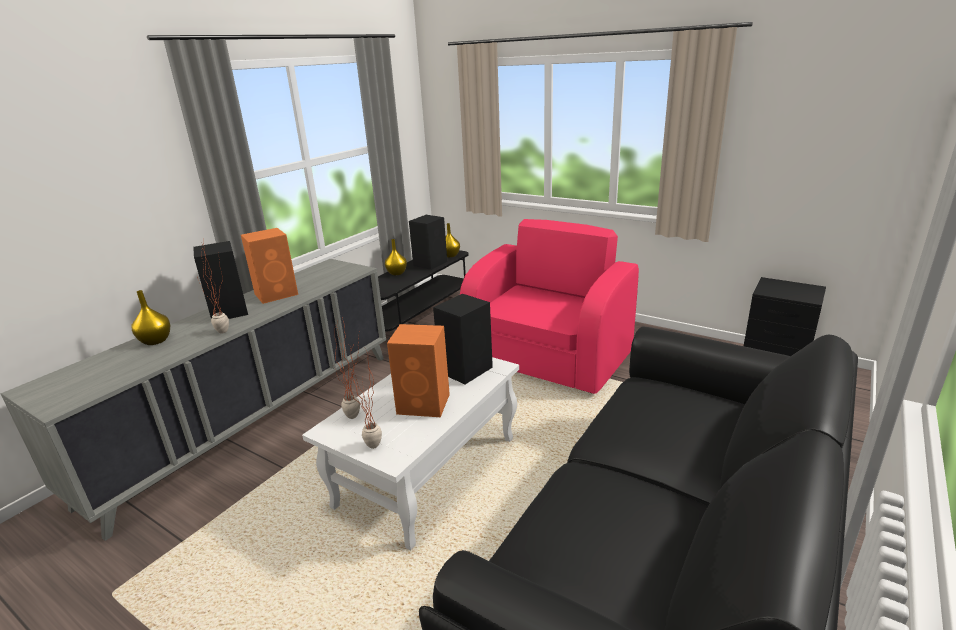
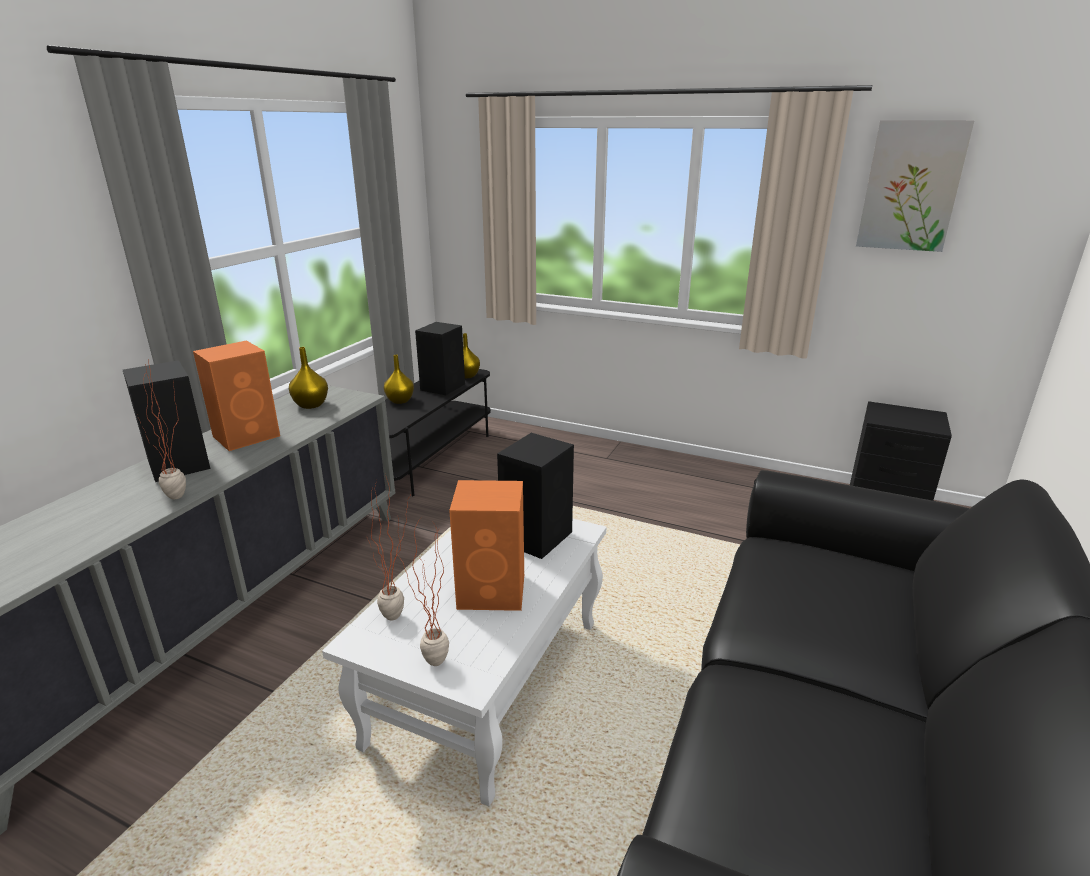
camera: 10 degrees left, 0 degrees up
(156, 341) = (69, 515): yellow vase -> yellow vase (311, 405)
(548, 357) = (611, 508): pink armchair -> none
(790, 101) = (911, 186): none -> picture

